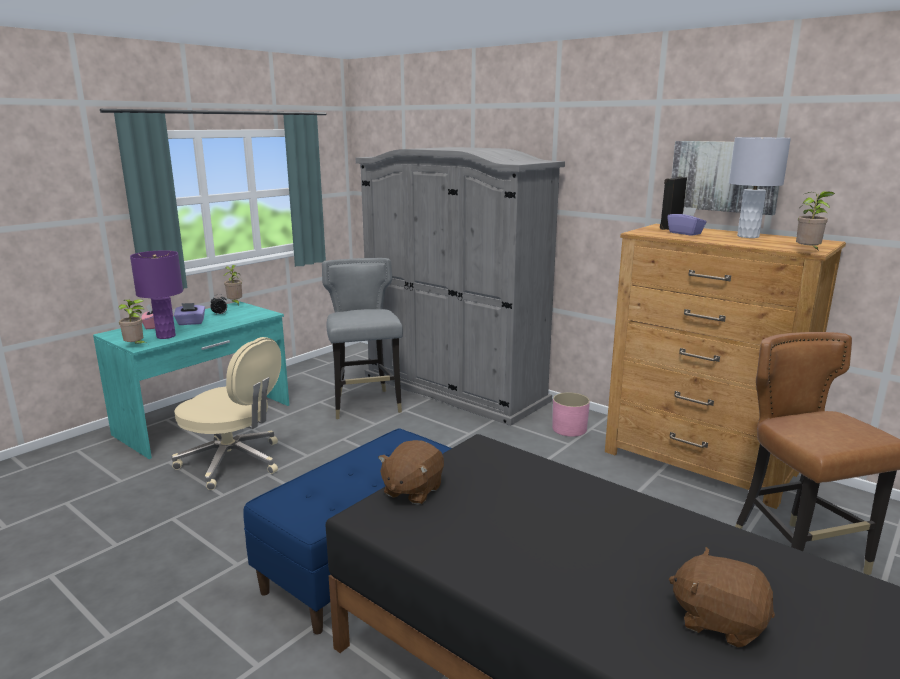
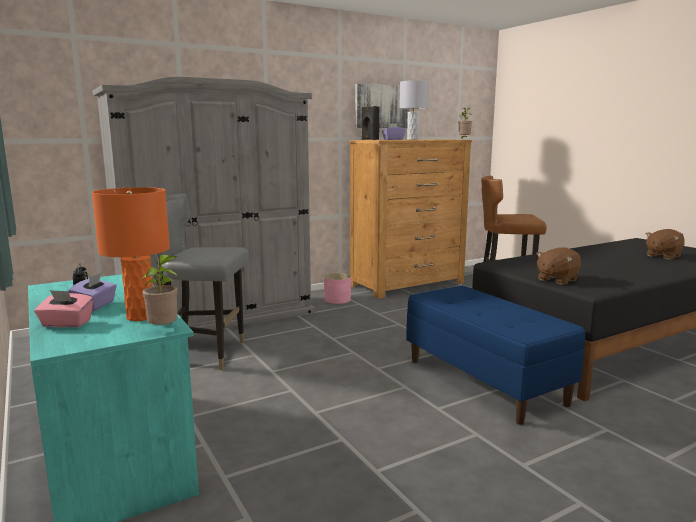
camera: 70 degrees left, 5 degrees down
(166, 336) = (140, 316): purple table lamp -> orange table lamp
(234, 462) = (269, 430): beige office chair -> none
(235, 303) = (39, 286): potted plant -> none
(412, 490) = (557, 280): brown plush toy -> brown plush toy turned 90 degrees clockwise

